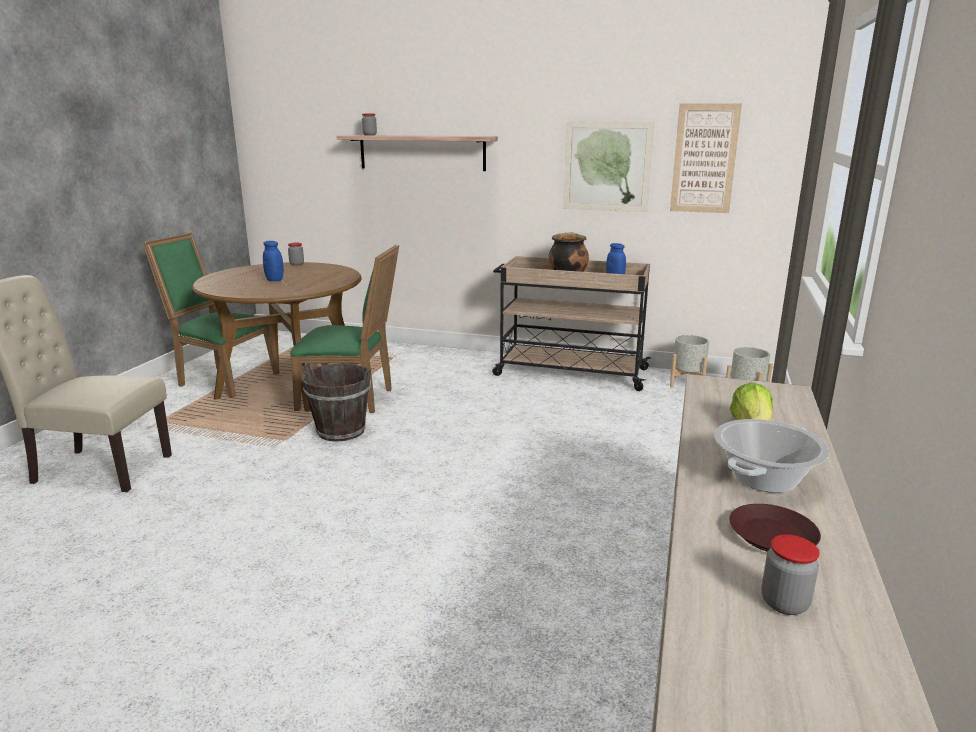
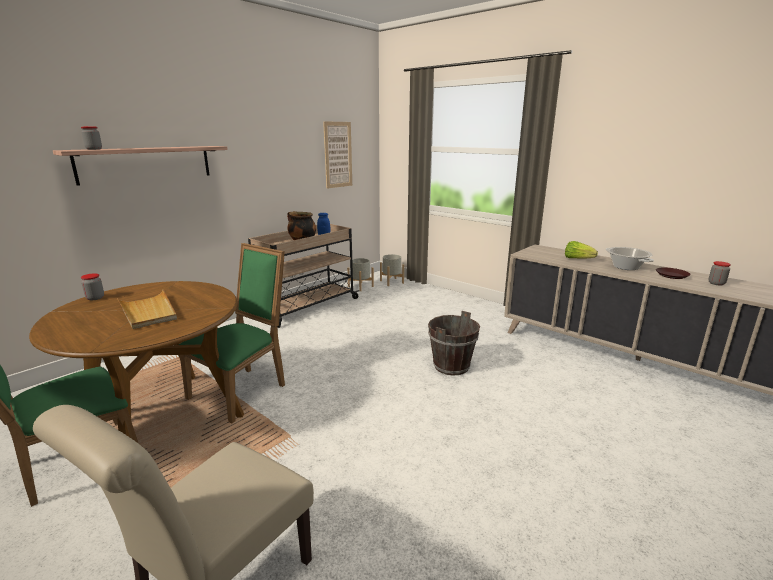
camera: 65 degrees left, 0 degrees up
(274, 280) = (148, 312): blue jar -> beige tray
(341, 431) = (302, 405): brown bucket -> brown bucket (451, 366)
(607, 166) = (291, 164): picture -> none

